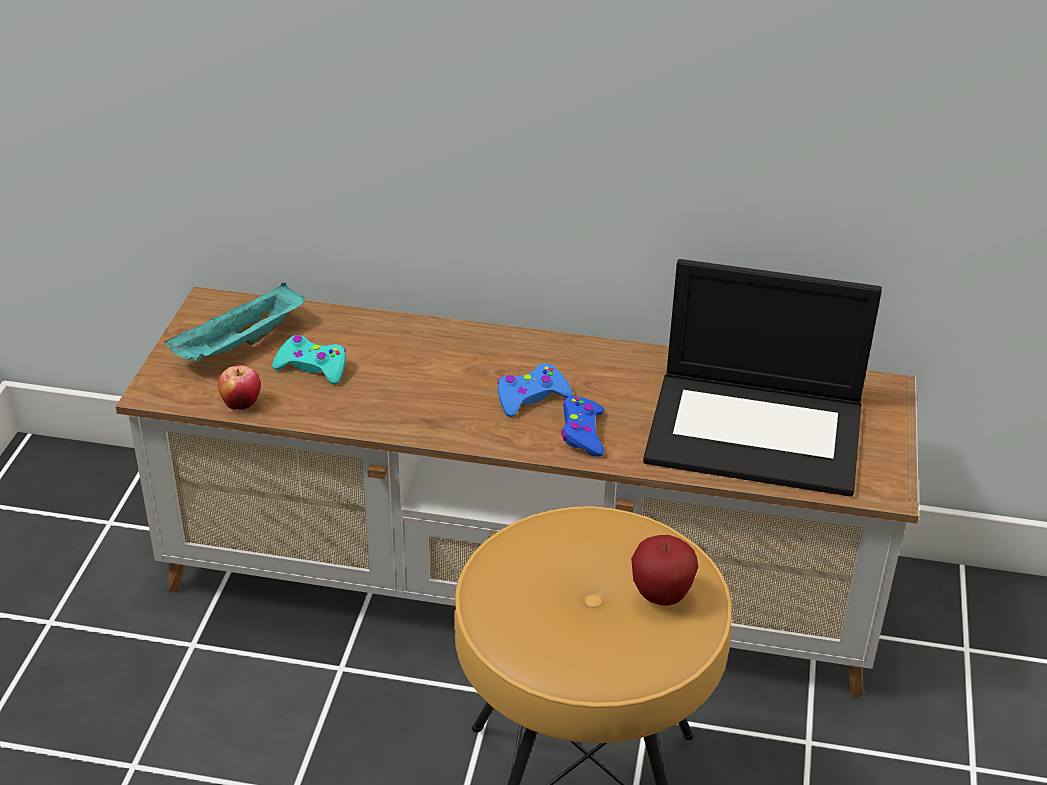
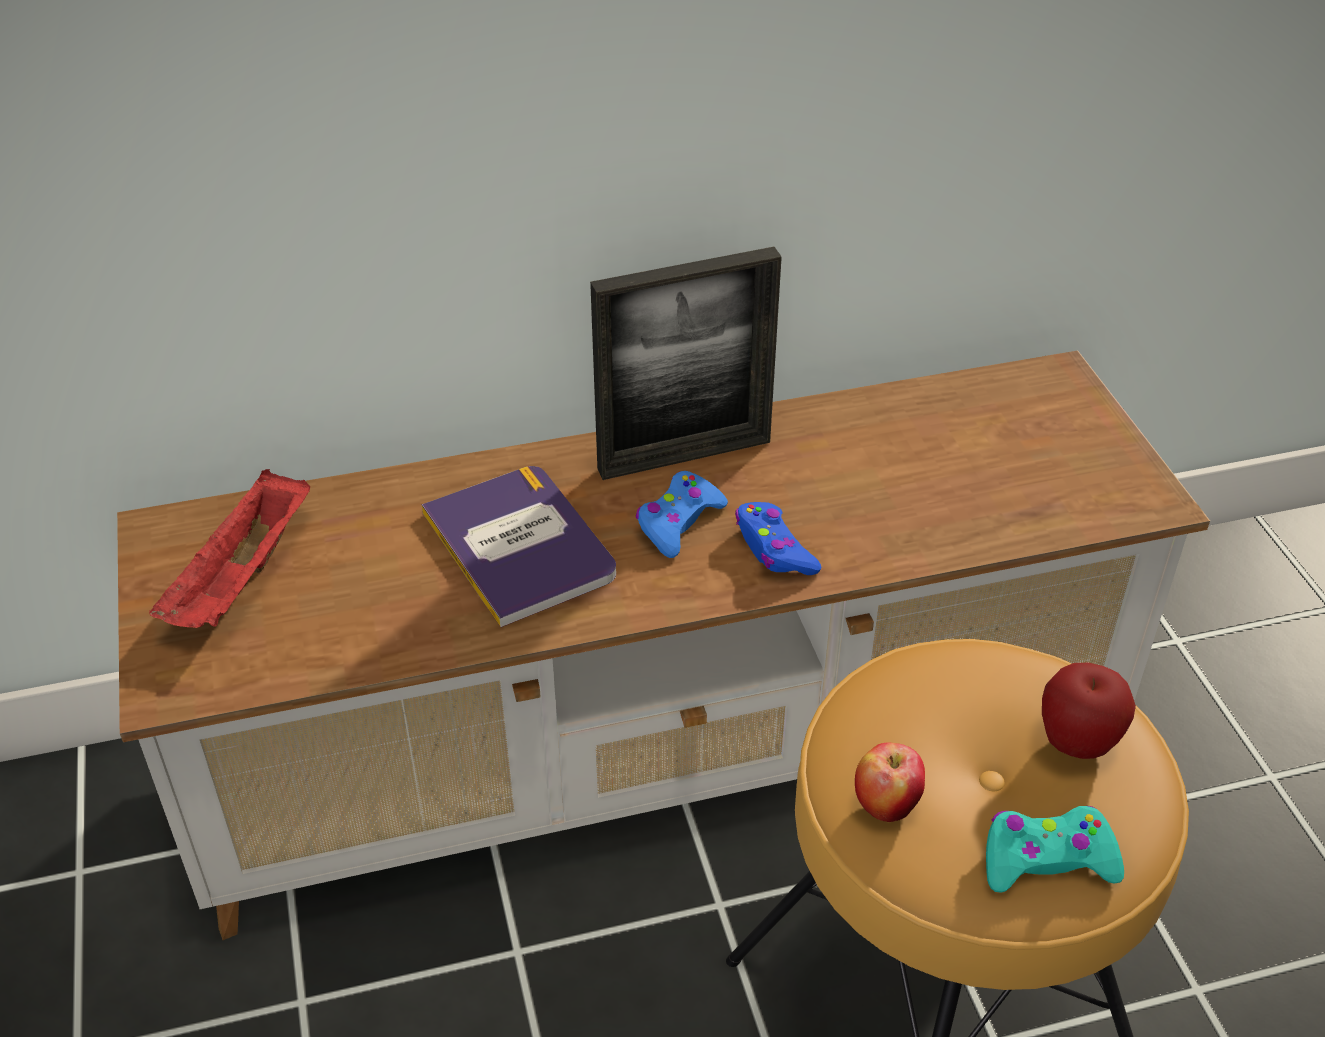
camera: 25 degrees left, 5 degrees up
(239, 345) = (243, 578): turquoise tray -> red tray
(241, 404) = (305, 664): apple -> apple (886, 804)
(312, 367) = (367, 576): turquoise game controller -> turquoise game controller (1046, 860)
(418, 379) = (520, 545): none -> book
(567, 359) = (684, 455): none -> picture frame
(757, 432) = (968, 477): laptop -> none

